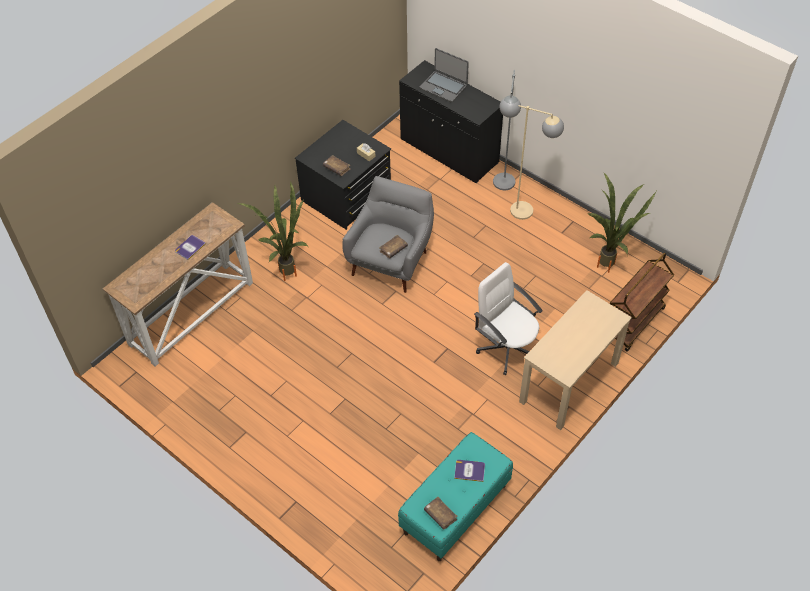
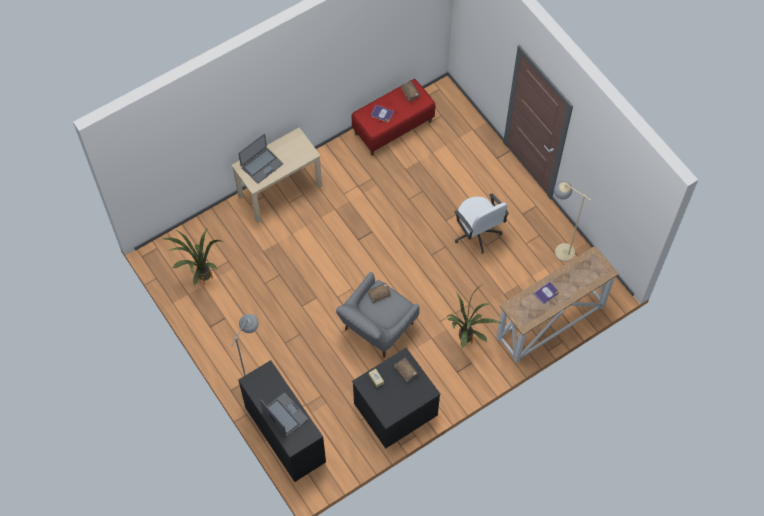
camera: 165 degrees left, 10 degrees up
(455, 509) = (393, 127): turquoise bench -> red bench
(507, 347) = (313, 229): white office chair -> white office chair (477, 233)
(529, 213) = (242, 345): beige floor lamp -> beige floor lamp (558, 249)
(593, 325) = (261, 165): none -> laptop
(633, 323) = (210, 223): brown cart -> none

